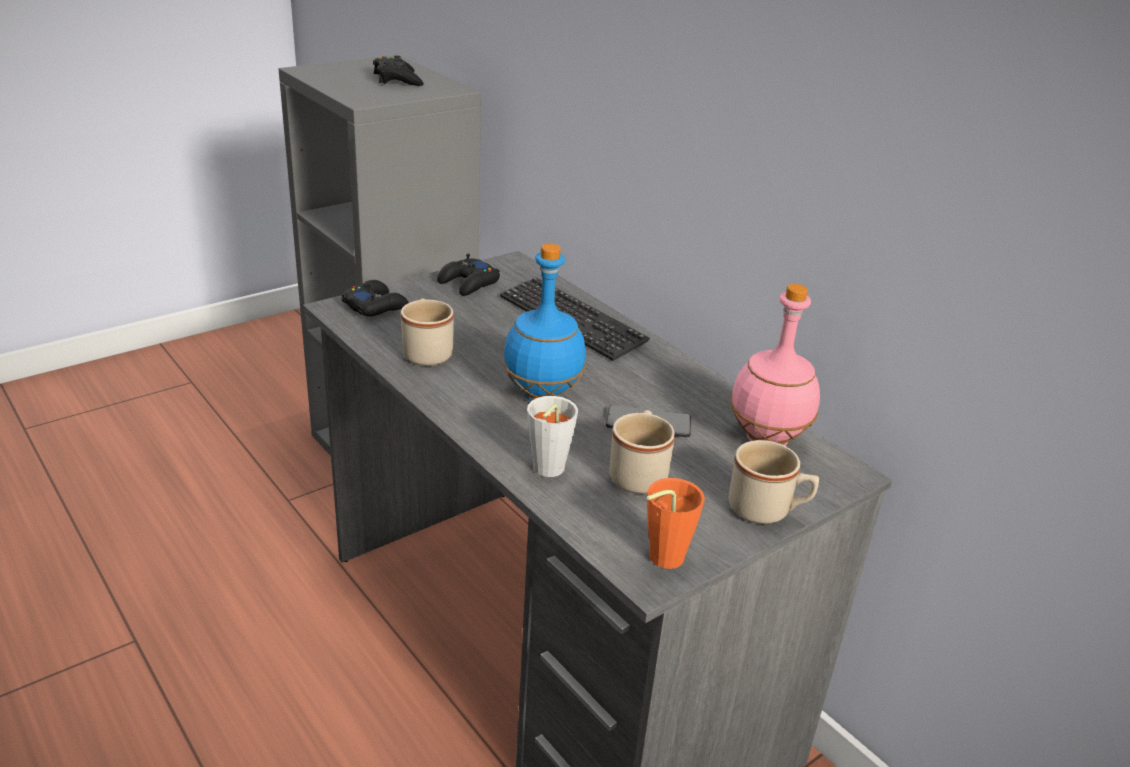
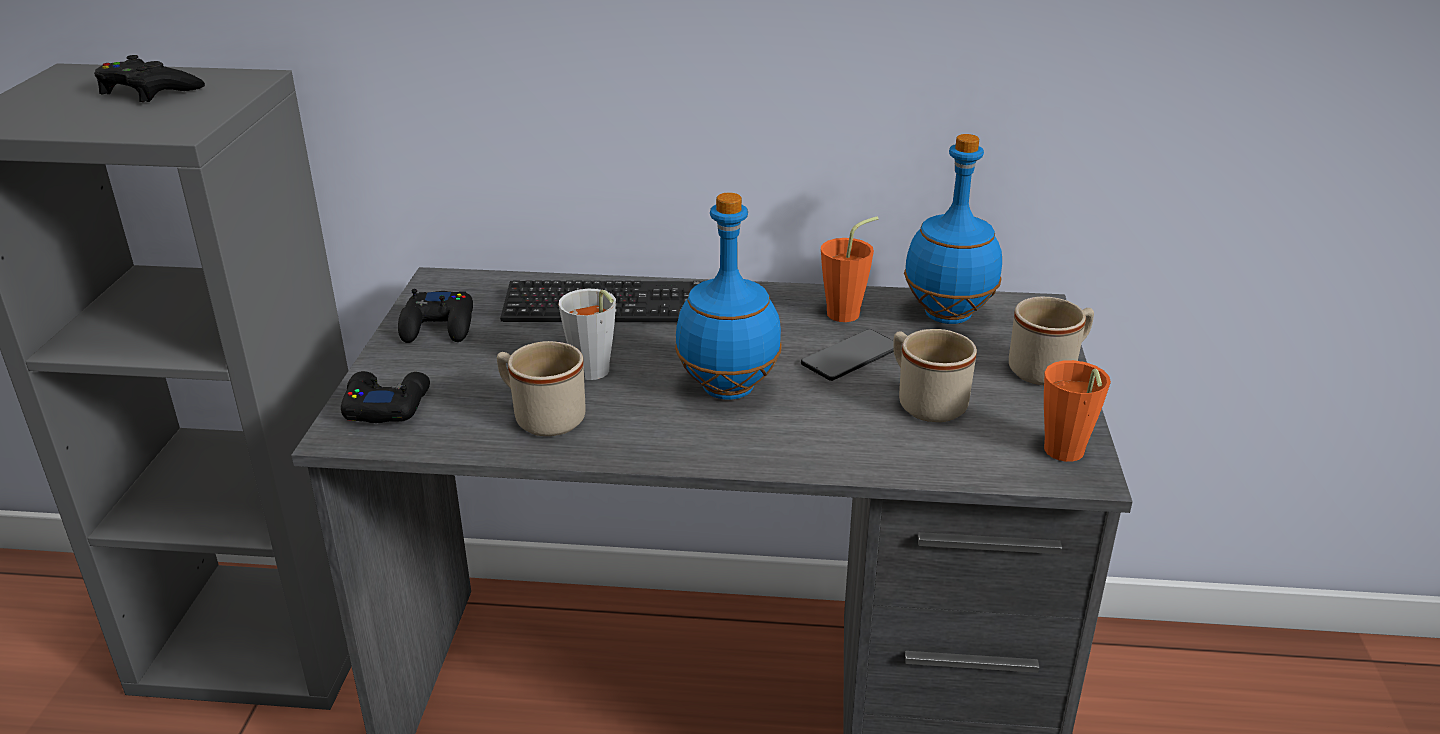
camera: 45 degrees left, 0 degrees up
(545, 471) = (862, 450): grey cup -> grey cup (594, 375)
(703, 400) = (849, 312): none -> orange cup
(766, 439) = (946, 315): pink bottle -> blue bottle

